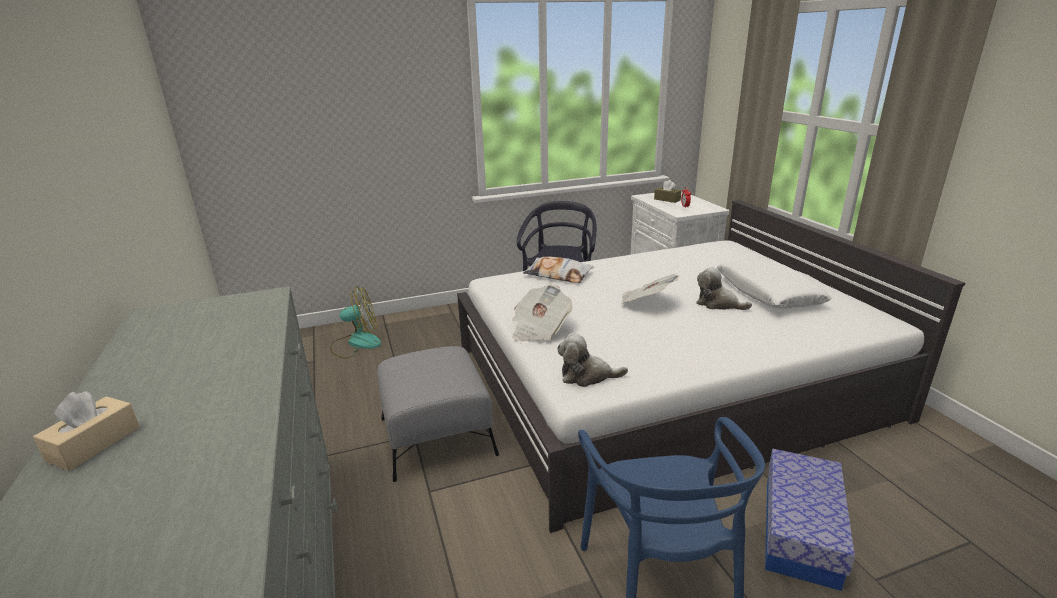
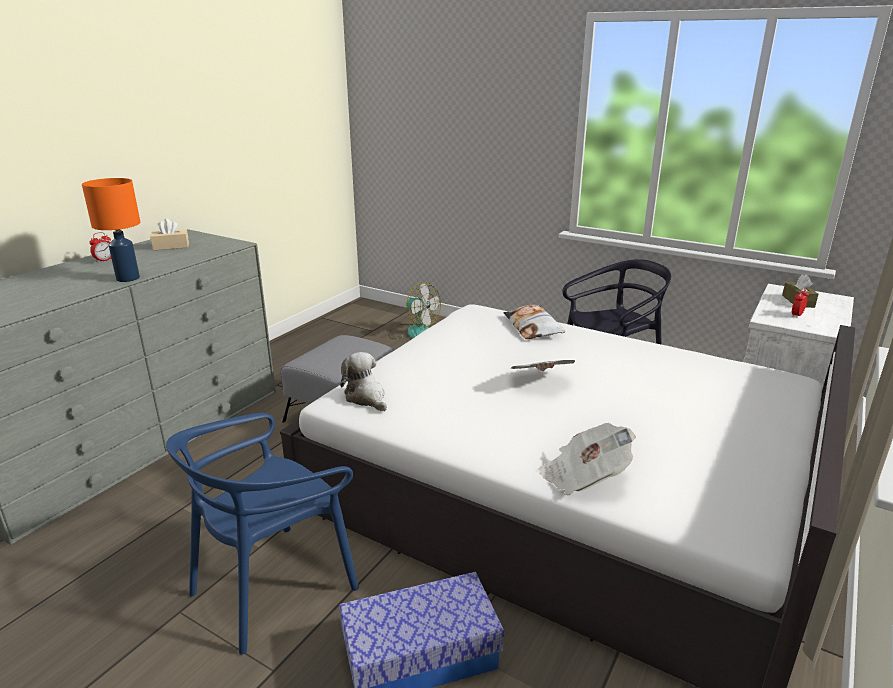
camera: 50 degrees right, 0 degrees up
(94, 444) = (49, 274): beige tissue box -> beige tissue box (171, 246)
(131, 386) = (104, 260): none -> alarm clock
(257, 382) = (127, 278): none -> orange table lamp
(539, 329) = (417, 355): newspaper -> newspaper (584, 477)
(718, 304) = (604, 417): plush toy -> none
(768, 293) = (685, 439): white pillow -> none

